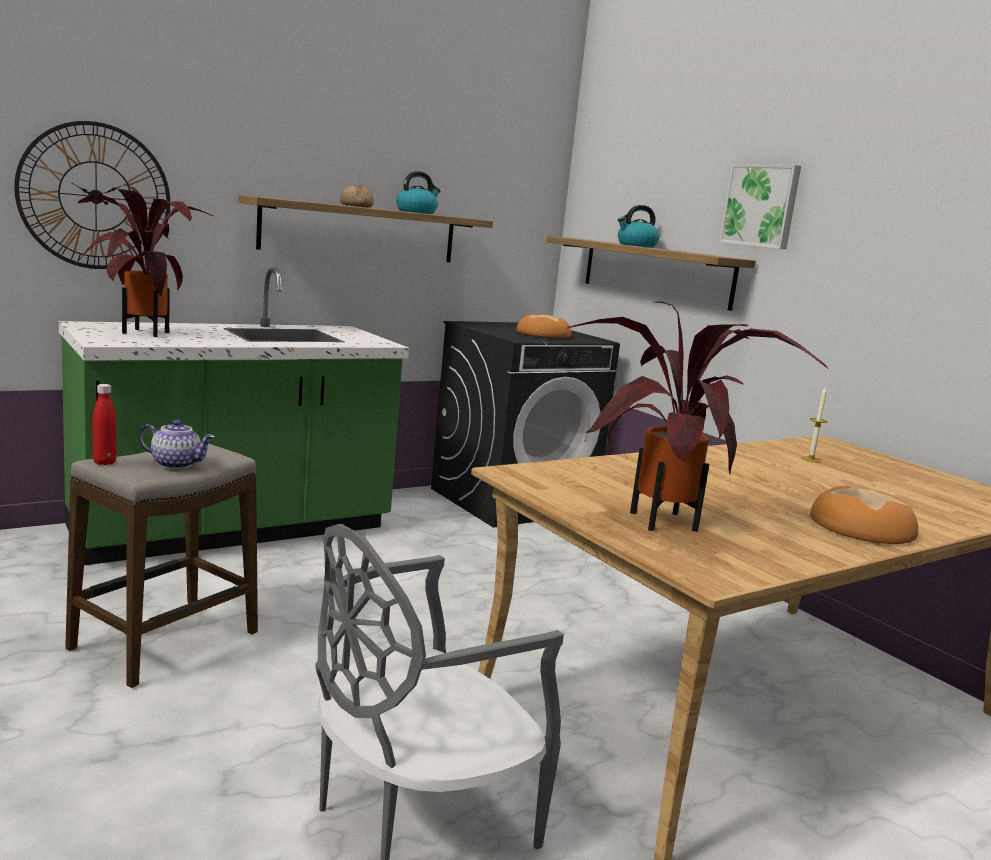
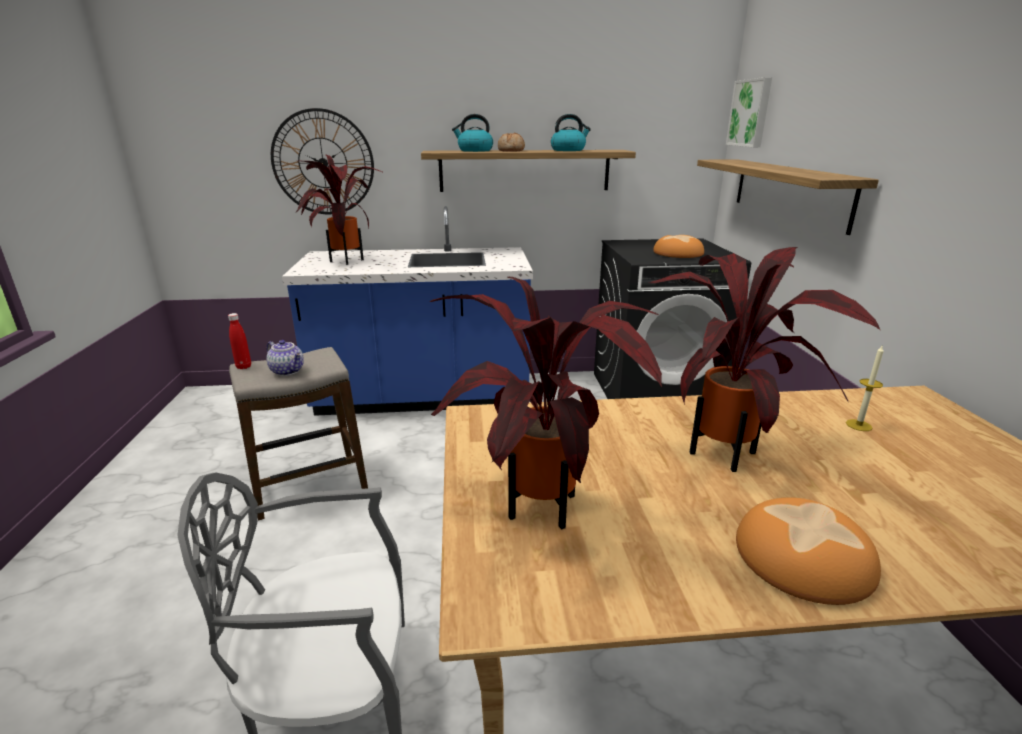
camera: 30 degrees right, 10 degrees up
(234, 530) = (423, 398): green counter -> blue counter
(636, 245) = (767, 166): kettle -> kettle (474, 150)
(748, 480) = (728, 452): none -> potted plant
(761, 206) = (891, 115): picture -> picture (750, 113)

